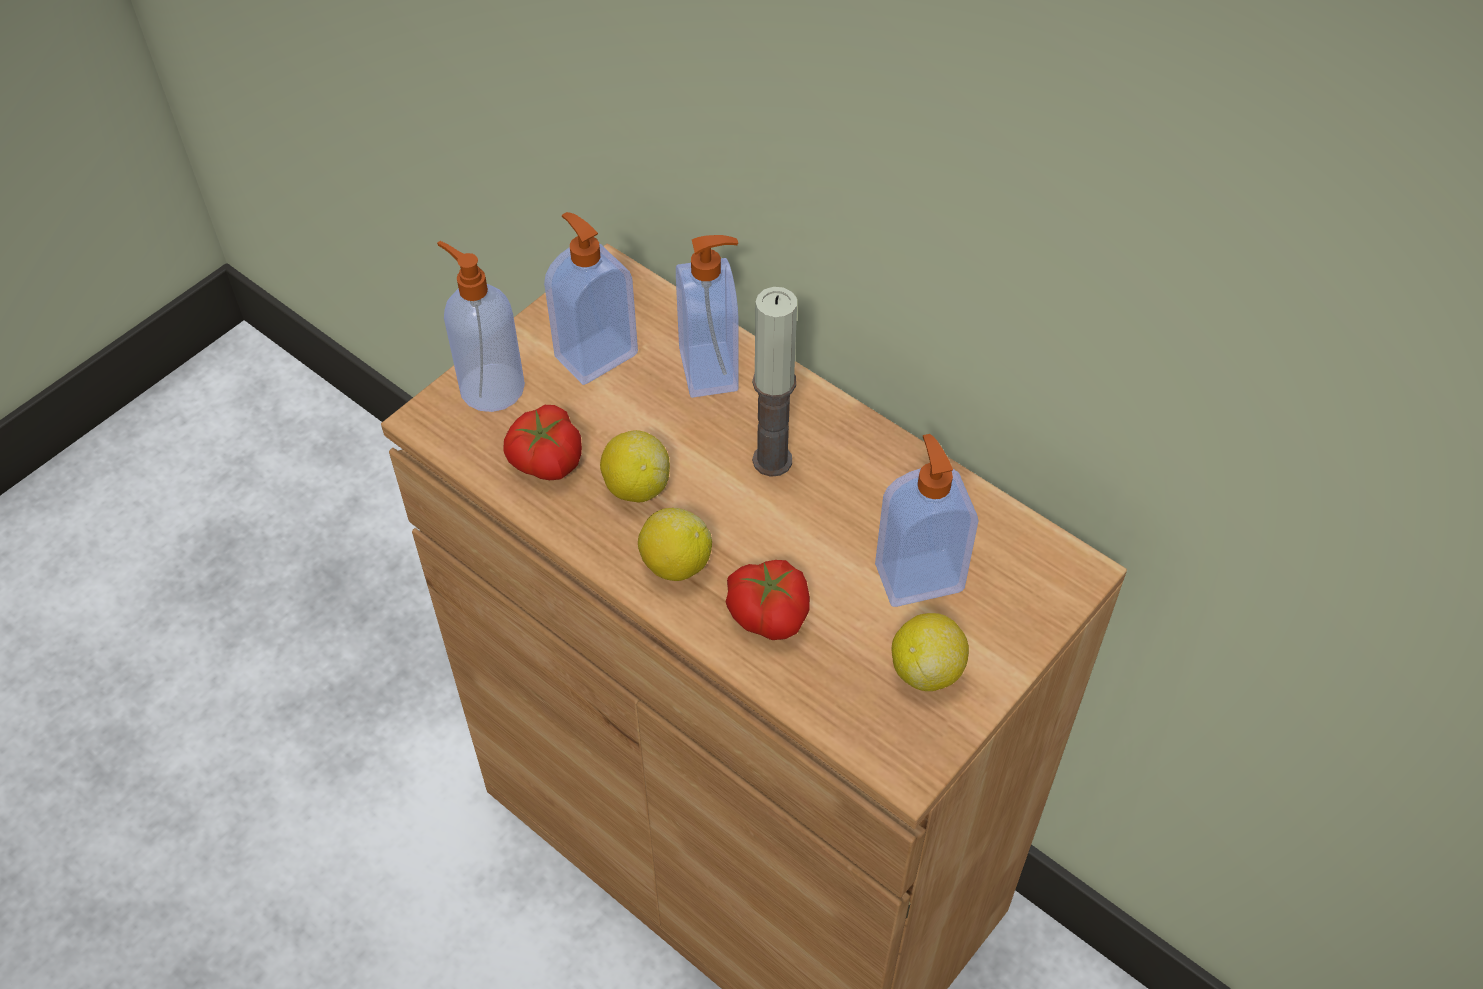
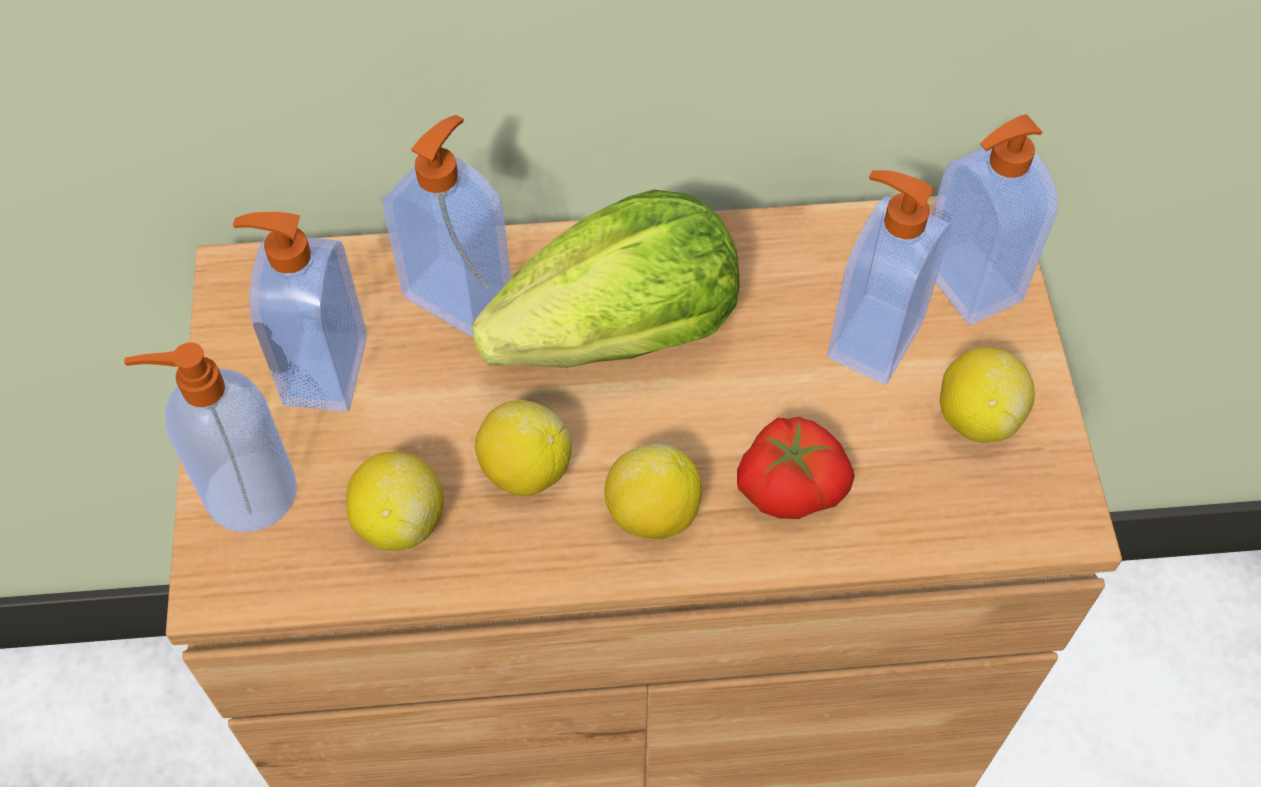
camera: 45 degrees left, 5 degrees up
(545, 460) = (399, 521): tomato -> lemon
(772, 460) = (622, 336): candle -> lettuce
(1018, 593) = (967, 283): none -> soap dispenser

